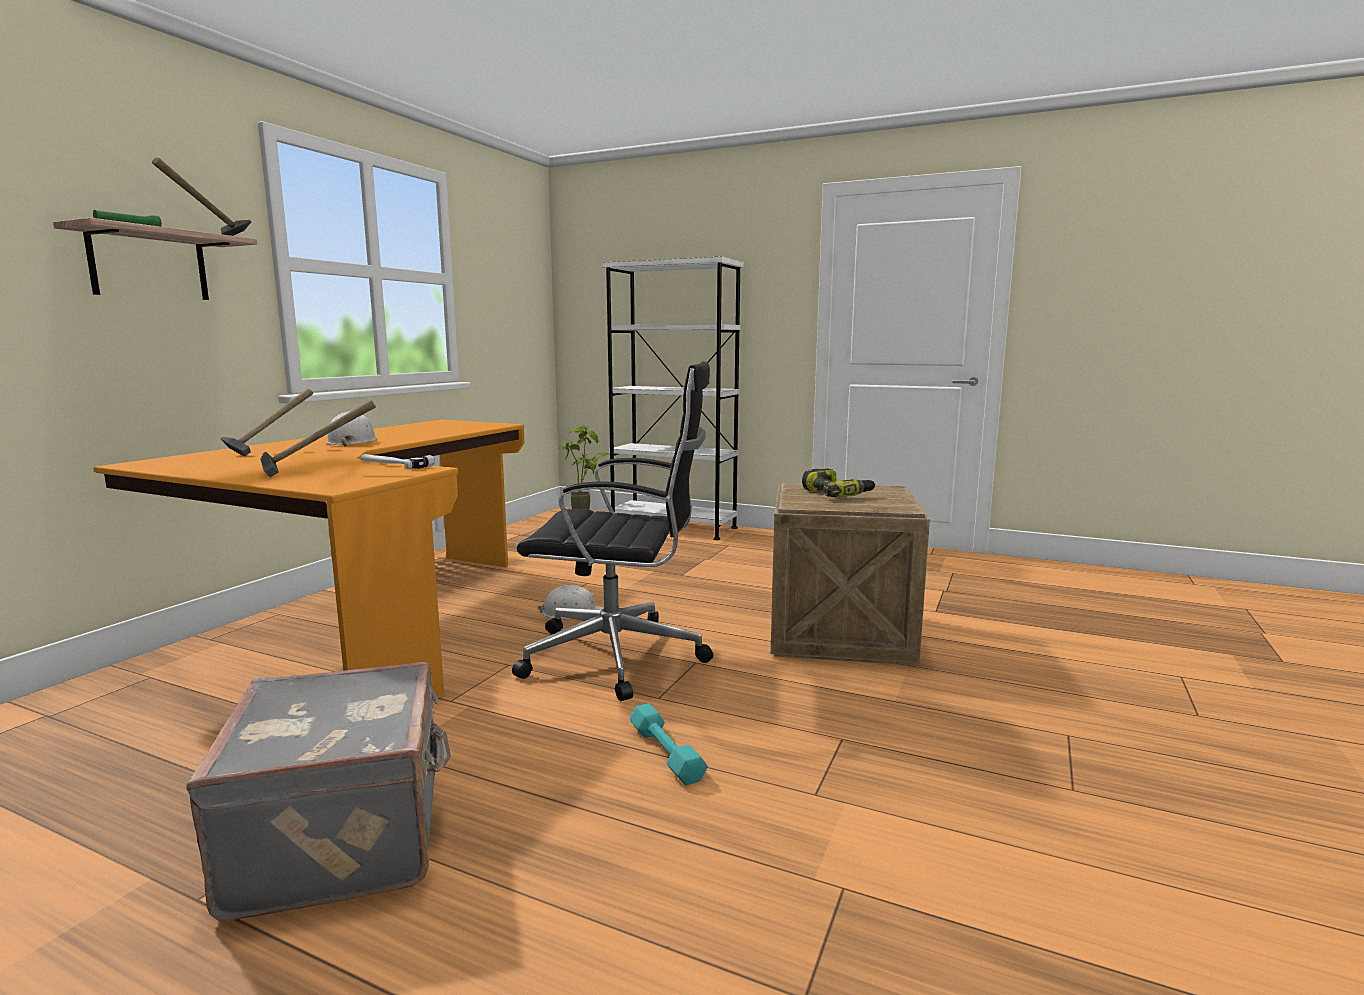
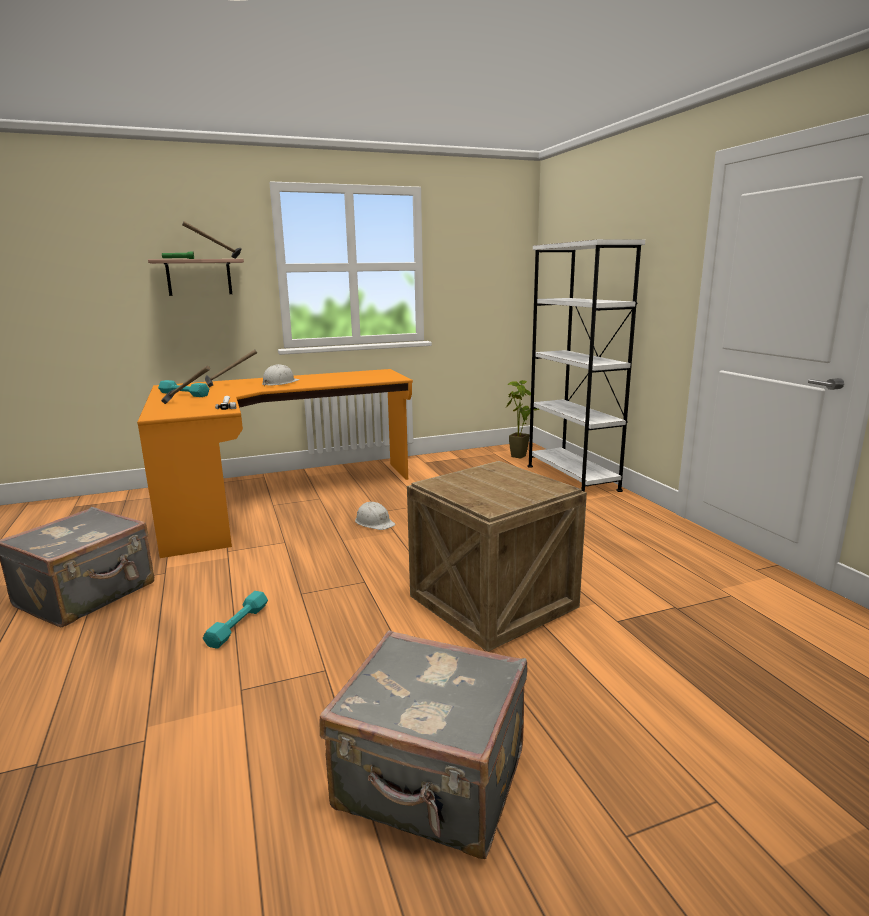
camera: 45 degrees right, 5 degrees up
(242, 466) = (184, 394): none -> turquoise dumbbell
(620, 657) = (337, 560): black office chair -> none
(837, 494) = (496, 481): power drill -> none
(1081, 755) = (432, 783): none -> grey suitcase

